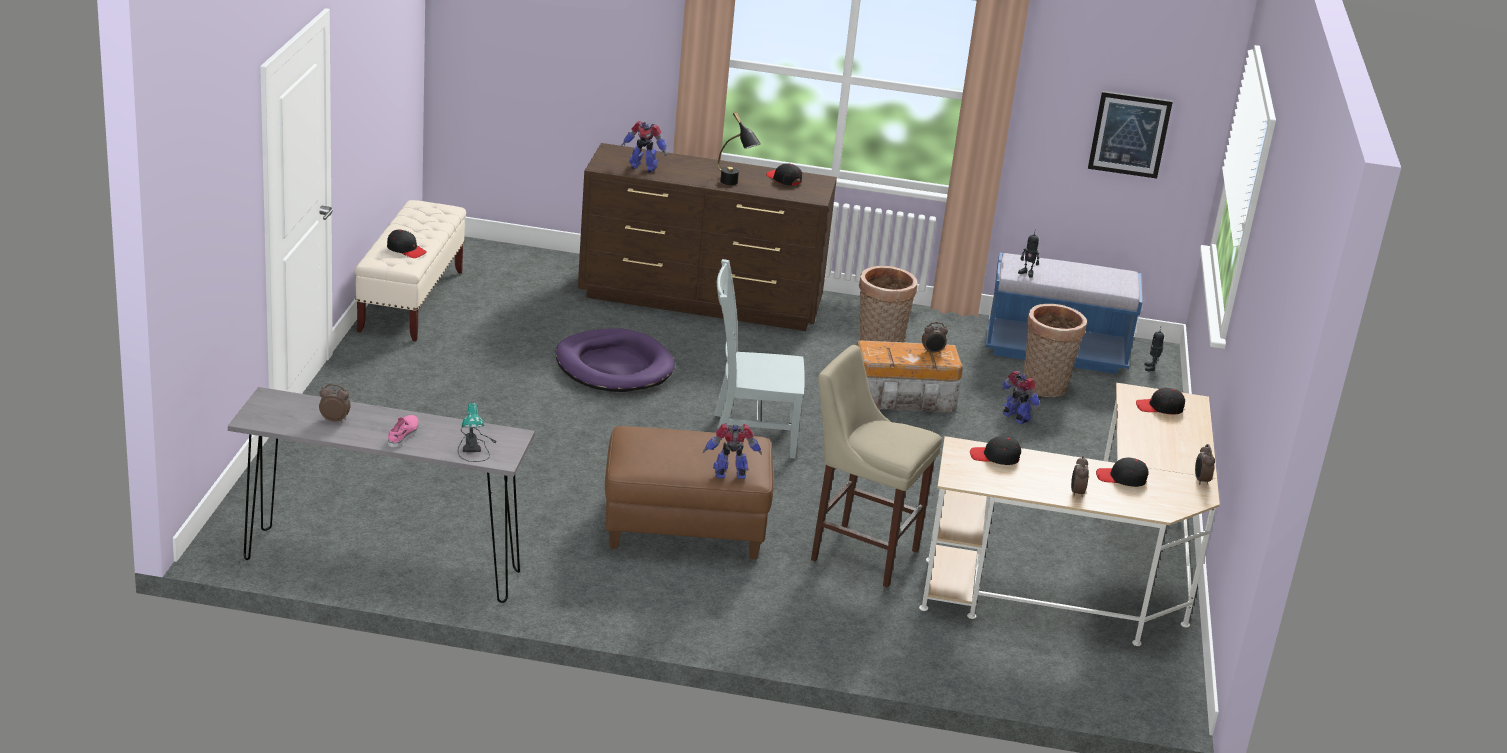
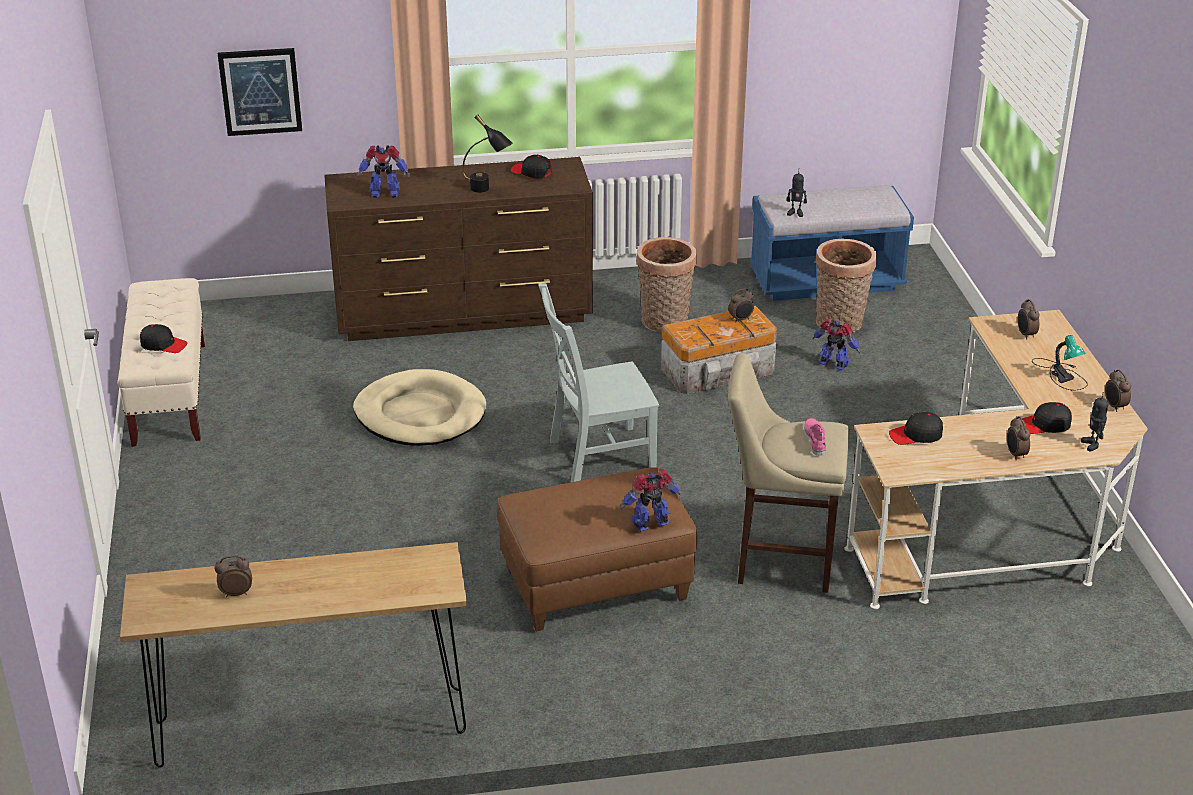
camera: 15 degrees left, 5 degrees up
(382, 566) = (311, 727): grey console table -> brown console table
(403, 434) = (322, 589): pink shoe -> pink shoe (815, 439)
(474, 445) = (405, 580): table lamp -> table lamp (1061, 374)
(614, 366) = (420, 414): purple dog bed -> beige dog bed
(1129, 134) = (862, 50): picture -> picture (260, 91)
(1151, 368) = (920, 276): toy robot -> toy robot (1092, 445)
(1160, 408) = (1025, 335): black cap -> alarm clock

